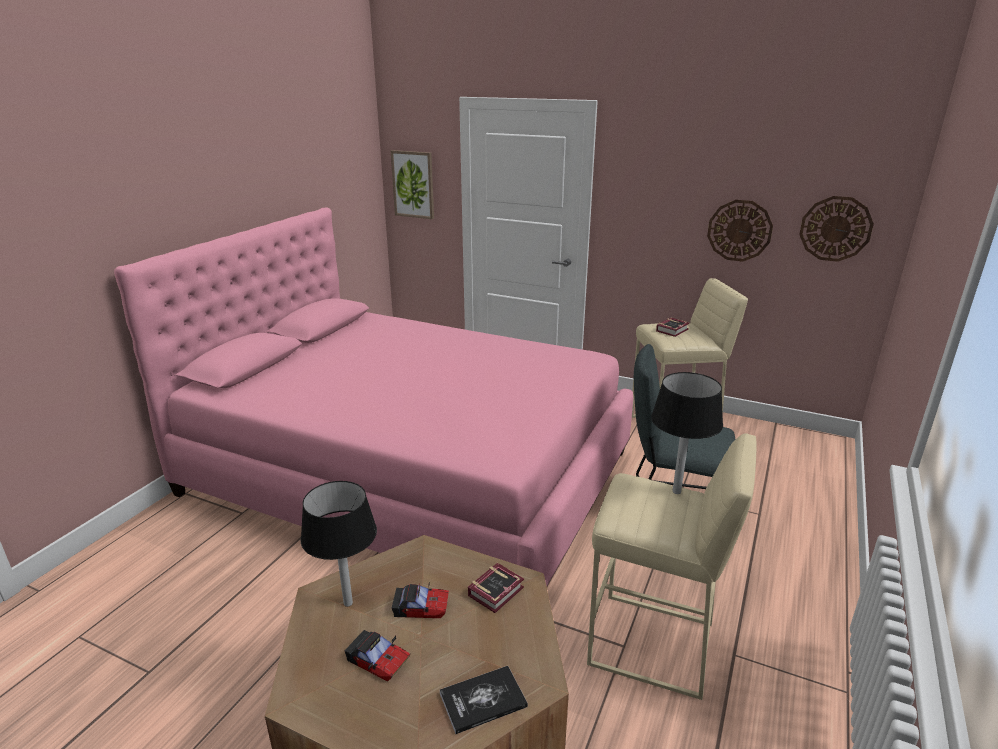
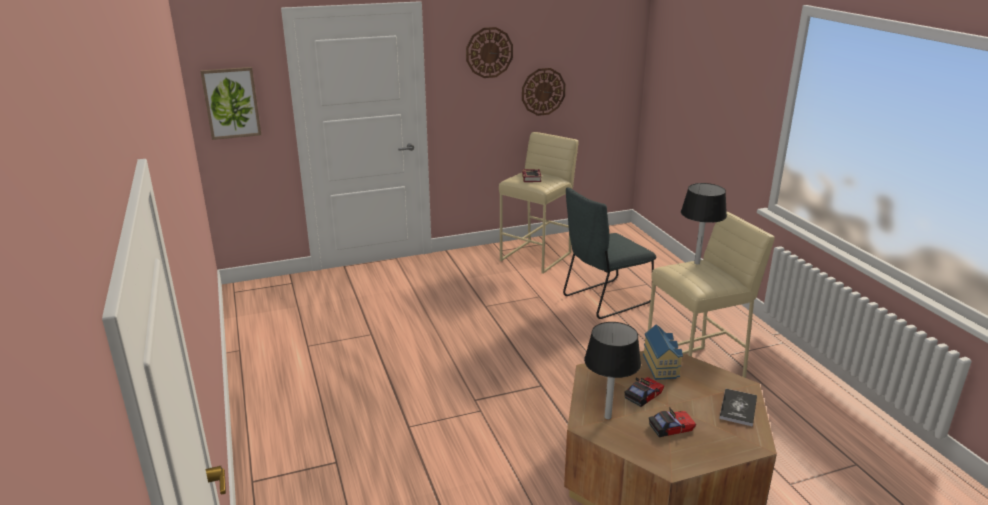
camera: 45 degrees left, 0 degrees up
(410, 472) = (416, 365): pink bed -> none
(498, 591) = (662, 365): book -> toy house
(835, 228) = (603, 78): wall clock -> wall clock (489, 52)

